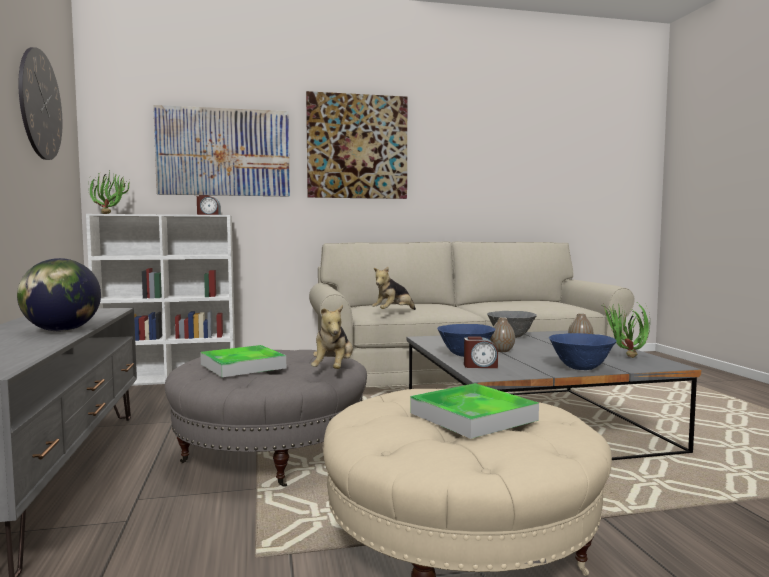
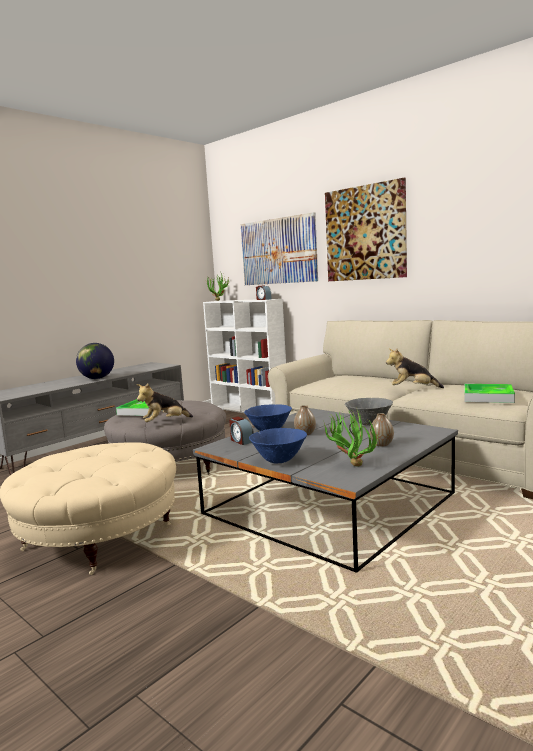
camera: 55 degrees right, 5 degrees up
(40, 105) = (158, 245): wall clock -> none
(393, 312) = (320, 386): plush toy -> plush toy (413, 389)
(473, 416) = (86, 463): tray -> tray (488, 397)

